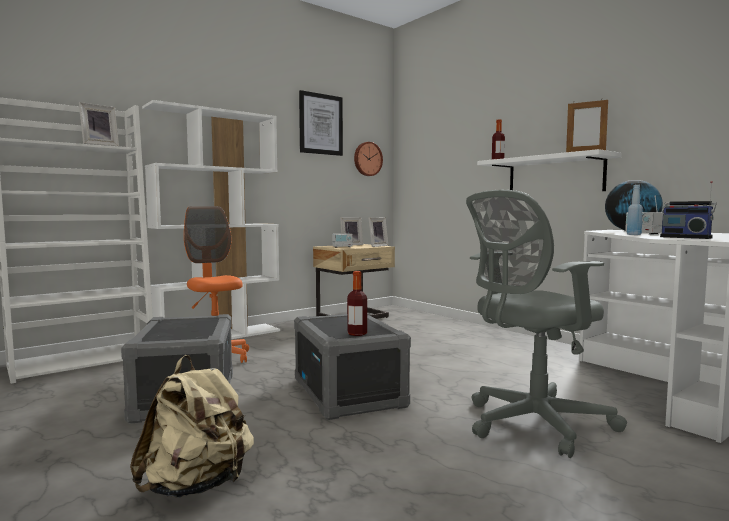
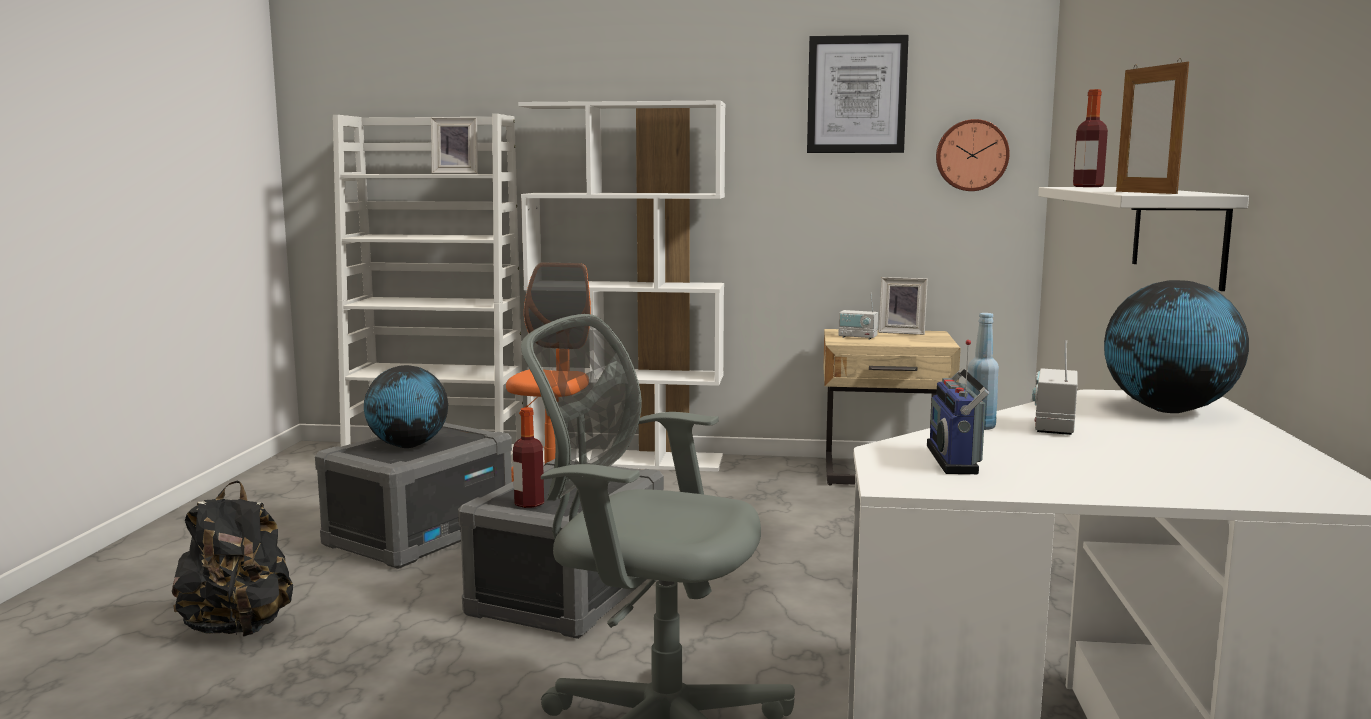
camera: 45 degrees right, 5 degrees up
(181, 330) = (408, 446): none -> globe
(196, 486) = (238, 628): beige backpack -> black backpack
(376, 246) = (926, 342): picture frame -> none

